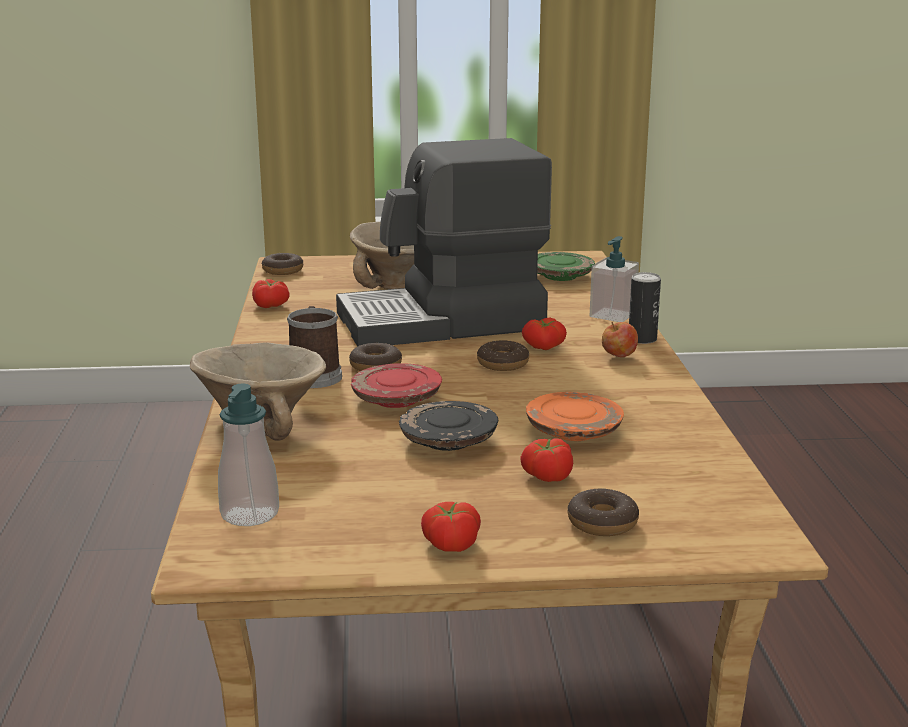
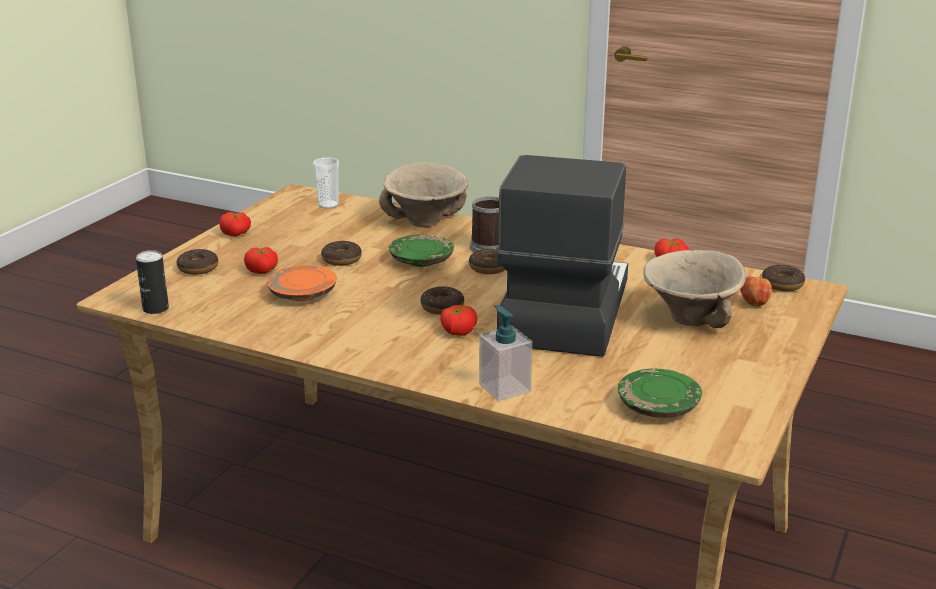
camera: 120 degrees right, 5 degrees up
(250, 514) = (328, 205): soap dispenser -> cup
(396, 400) = (421, 260): red plate -> green plate
(448, 441) = (341, 259): black plate -> donut
(619, 357) = (402, 352): apple -> apple (754, 304)
(642, 339) = (428, 377): can -> can (155, 308)

